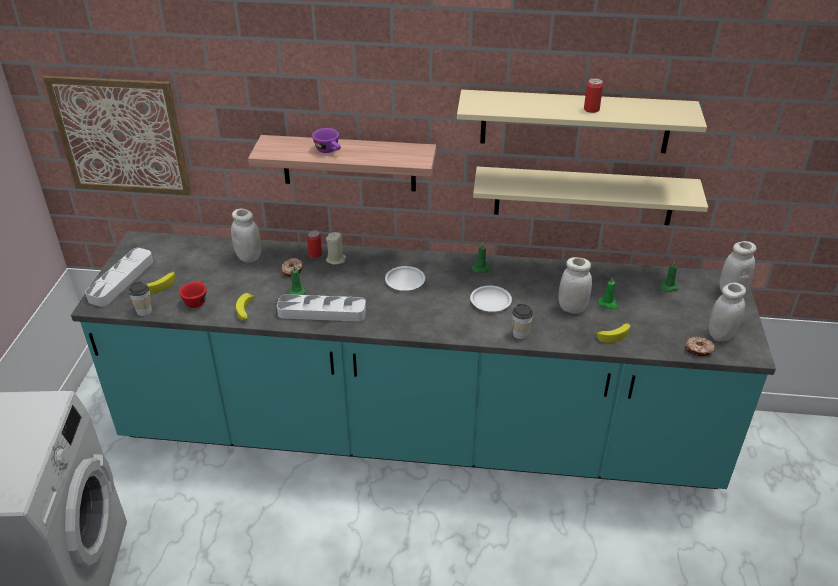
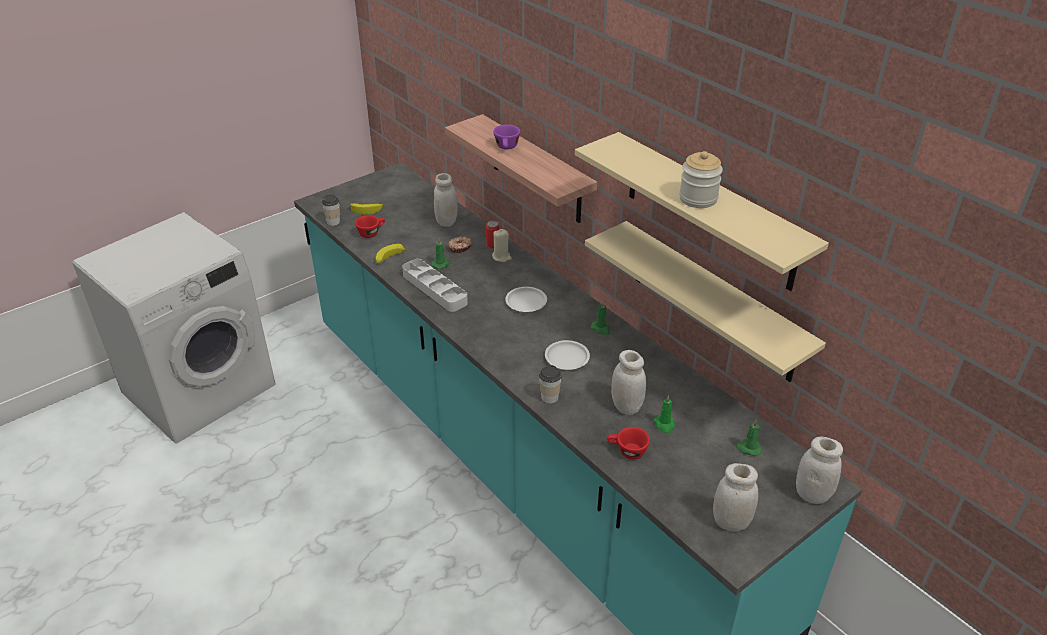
camera: 45 degrees right, 0 degrees up
(120, 135) = (405, 76): picture -> none
(121, 280) = (350, 194): grey tray -> none
(591, 109) = (698, 199): can -> jar
(614, 335) = (627, 451): banana -> red cup
(698, 350) = (685, 518): donut -> none

